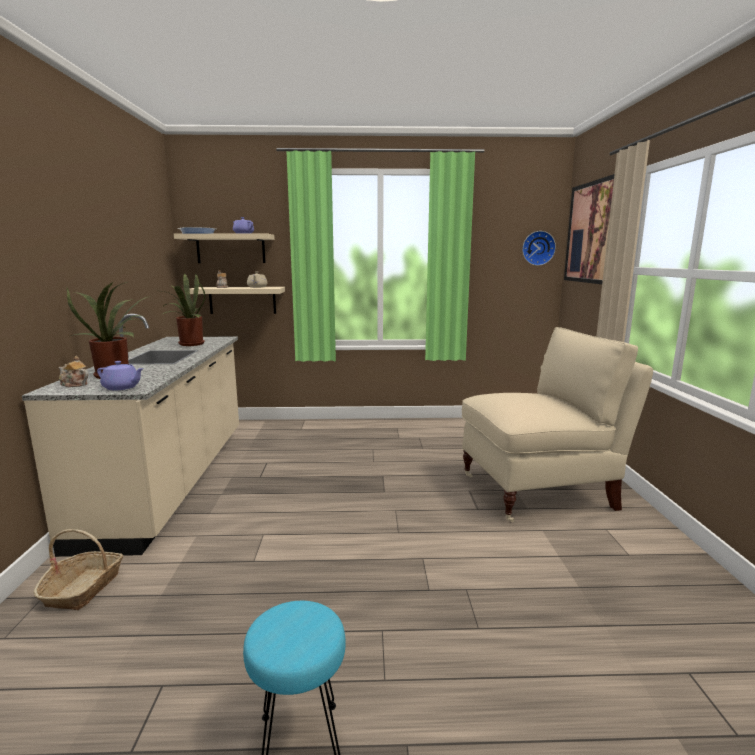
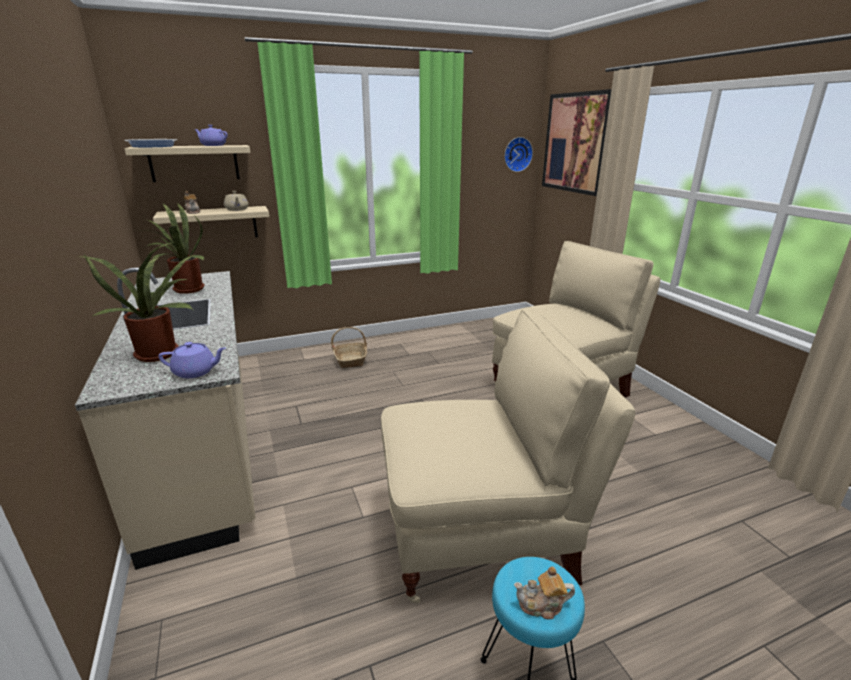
camera: 20 degrees left, 10 degrees up
(74, 384) = (125, 376): teapot -> teapot (542, 605)
(83, 588) = (203, 595): basket -> basket (351, 360)
(350, 605) = (482, 536): none -> beige chair

